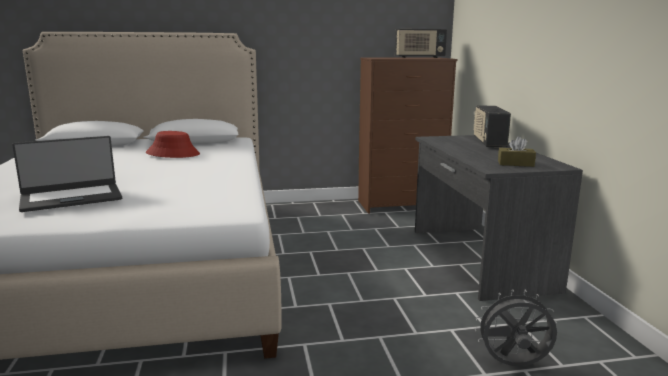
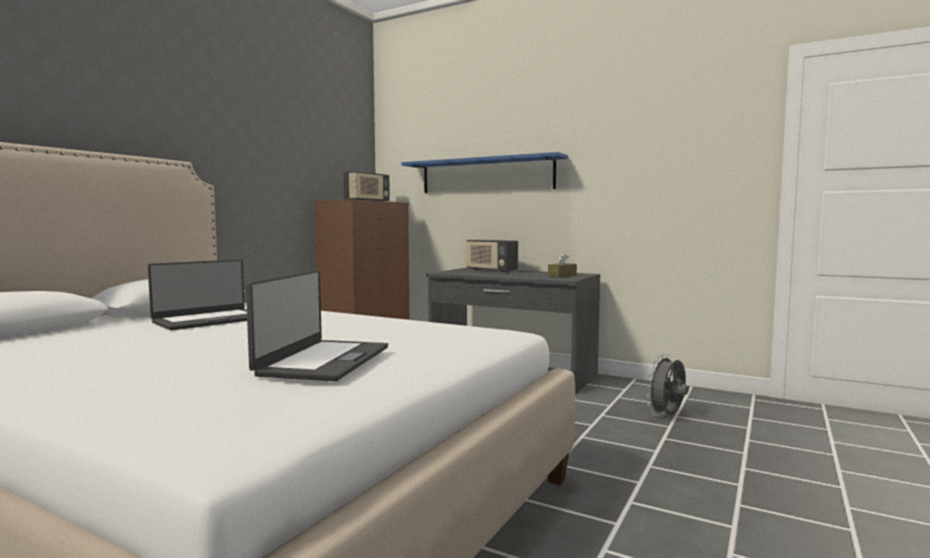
camera: 50 degrees left, 10 degrees down
(173, 154) = (209, 320): red hat -> laptop
(515, 31) = (486, 175): none -> blue shelf

